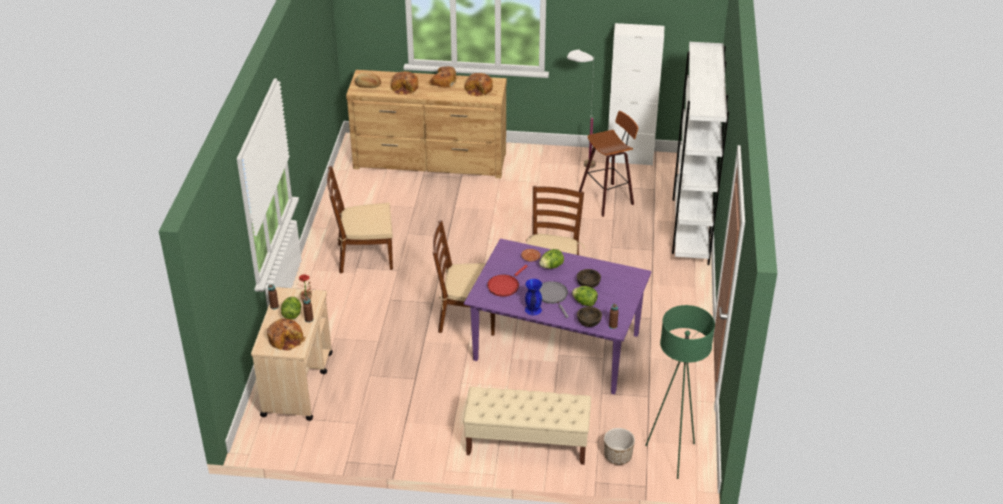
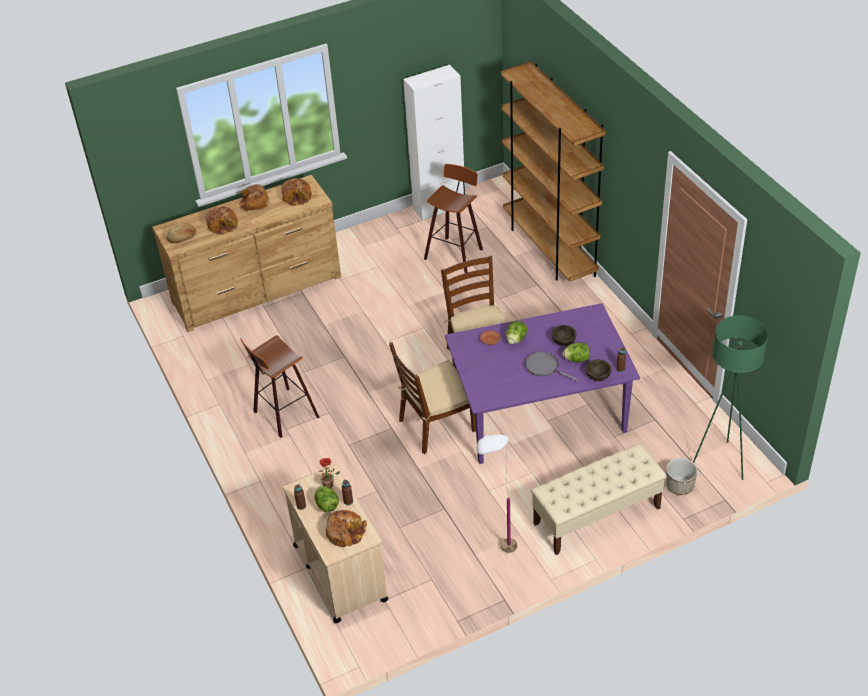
camera: 30 degrees left, 5 degrees up
(364, 256) = (284, 414): brown chair -> stool
(504, 286) = (493, 378): red frying pan -> none
(532, 309) = (539, 388): blue vase -> none
(579, 168) = (404, 236): white floor lamp -> white floor lamp (499, 557)
(690, 227) = (549, 249): white bookcase -> brown bookcase

